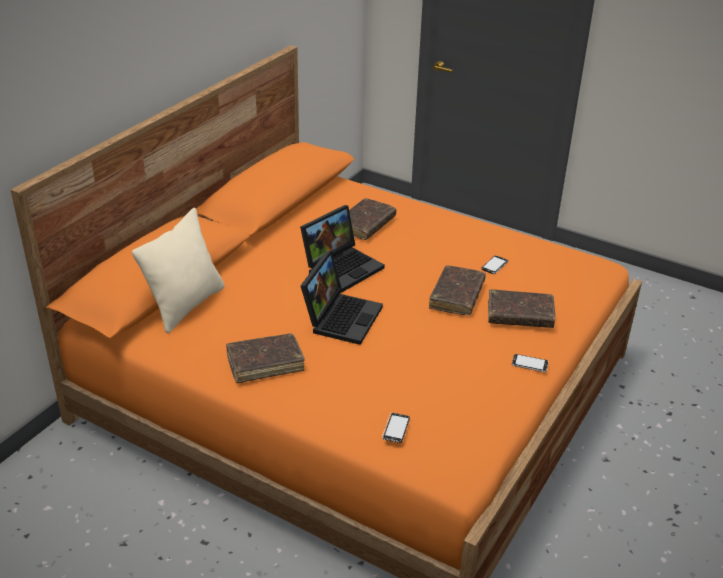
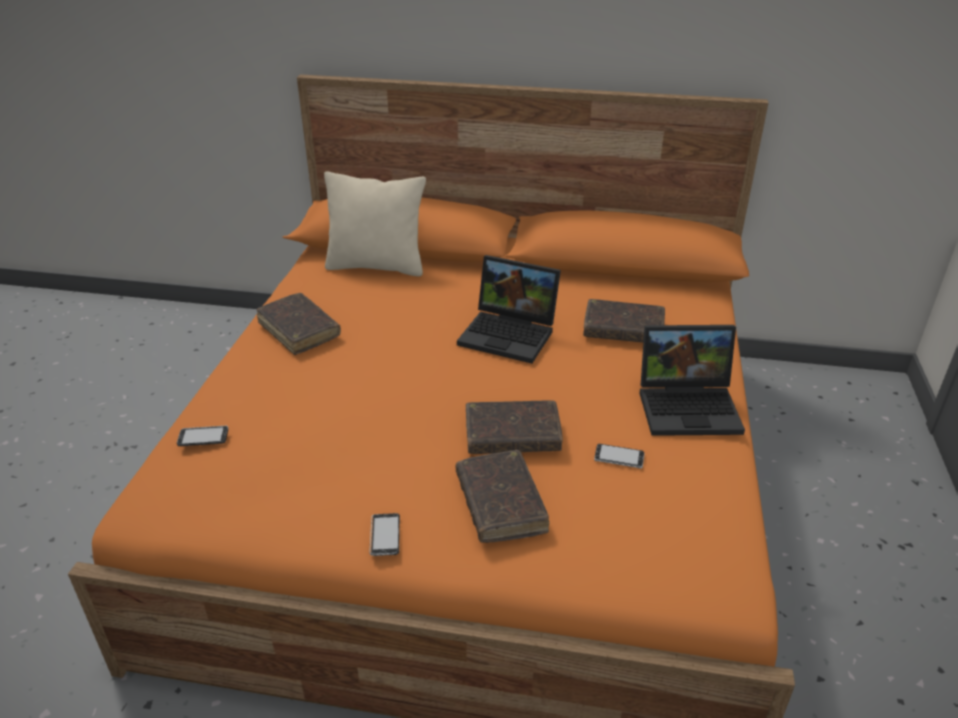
camera: 70 degrees right, 0 degrees up
(341, 317) = (406, 355): laptop -> laptop (690, 406)

